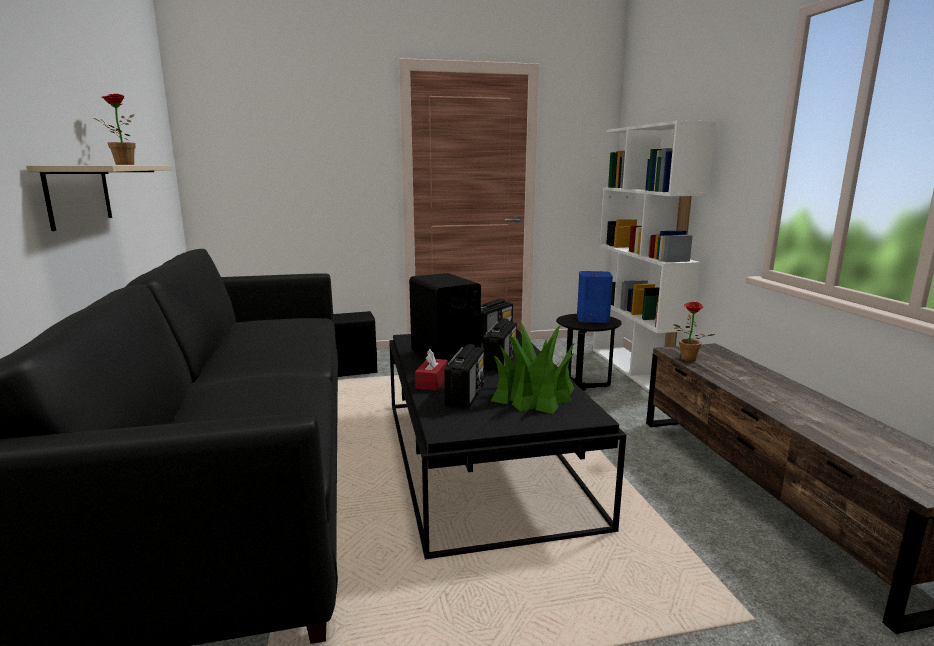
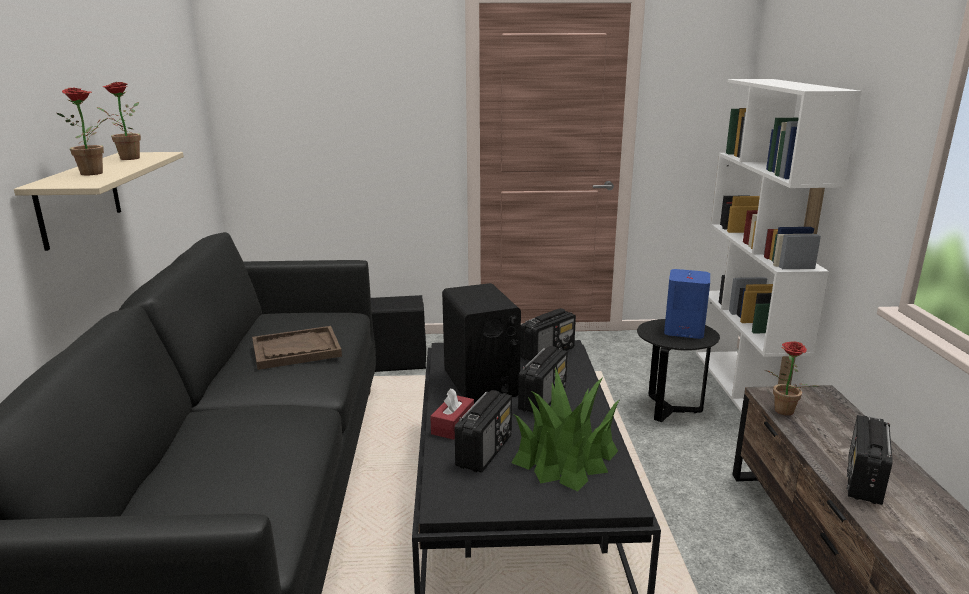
camera: 10 degrees right, 5 degrees up
(101, 164) = (96, 173): none -> potted plant
(279, 338) = (296, 350): none -> brown tray
(764, 393) = (863, 480): none -> radio

